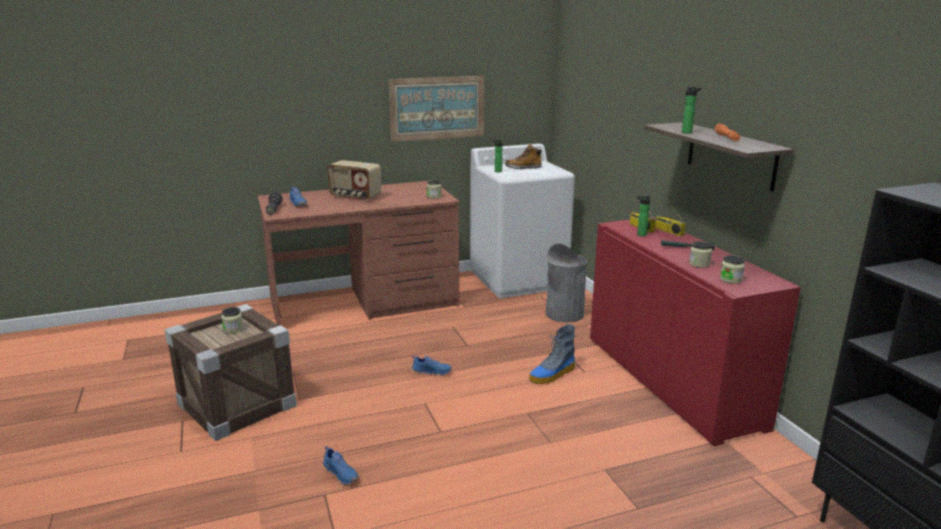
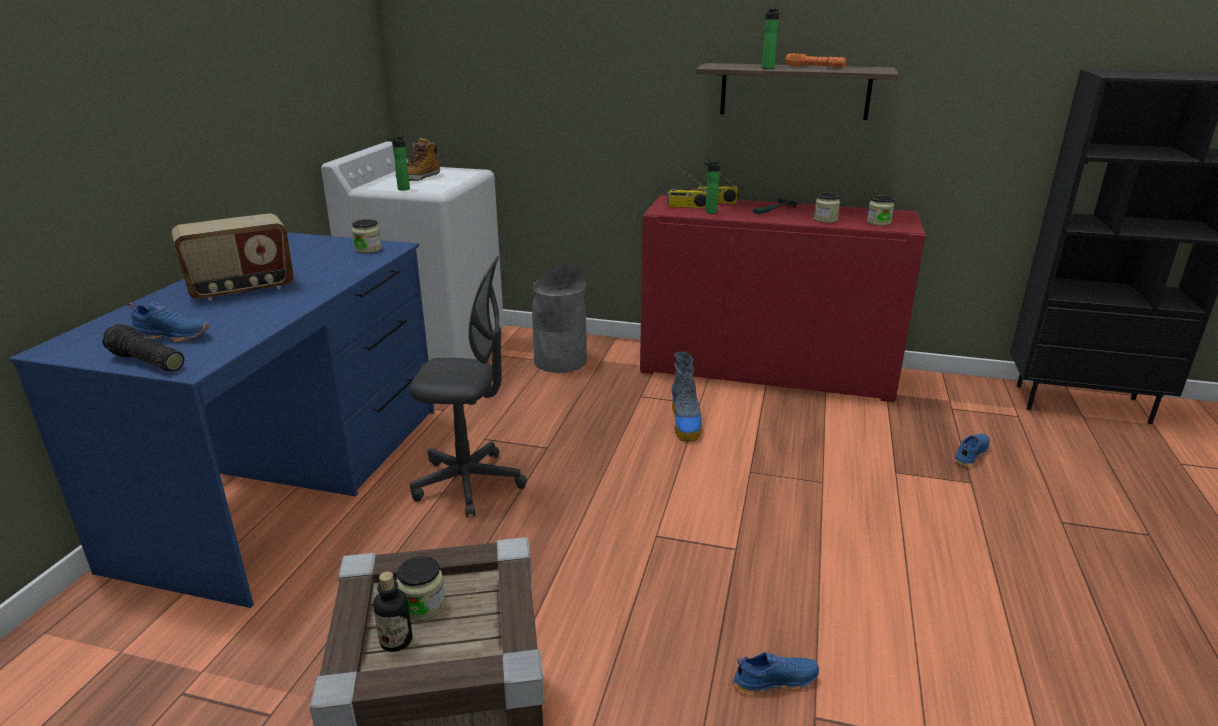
camera: 55 degrees left, 5 degrees up
(210, 332) = (396, 641): none -> bottle
(364, 303) = (292, 480): brown desk -> blue desk
(409, 339) = (468, 484): none -> grey office chair
(431, 372) = (582, 500): blue shoe -> blue shoe (969, 455)
(437, 108) = (265, 99): picture -> none

